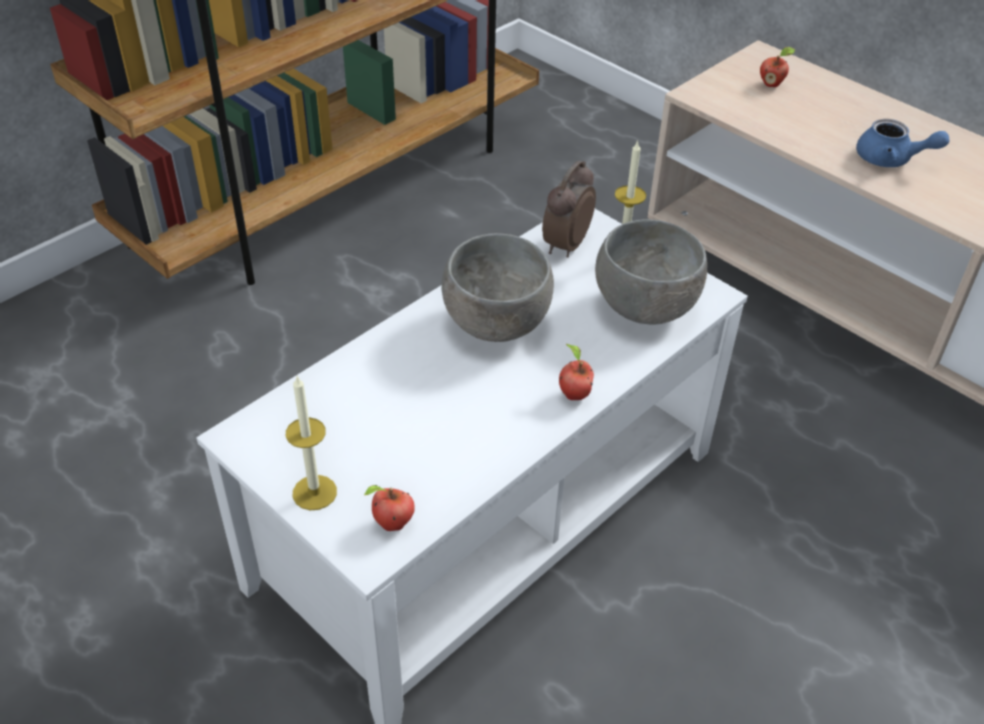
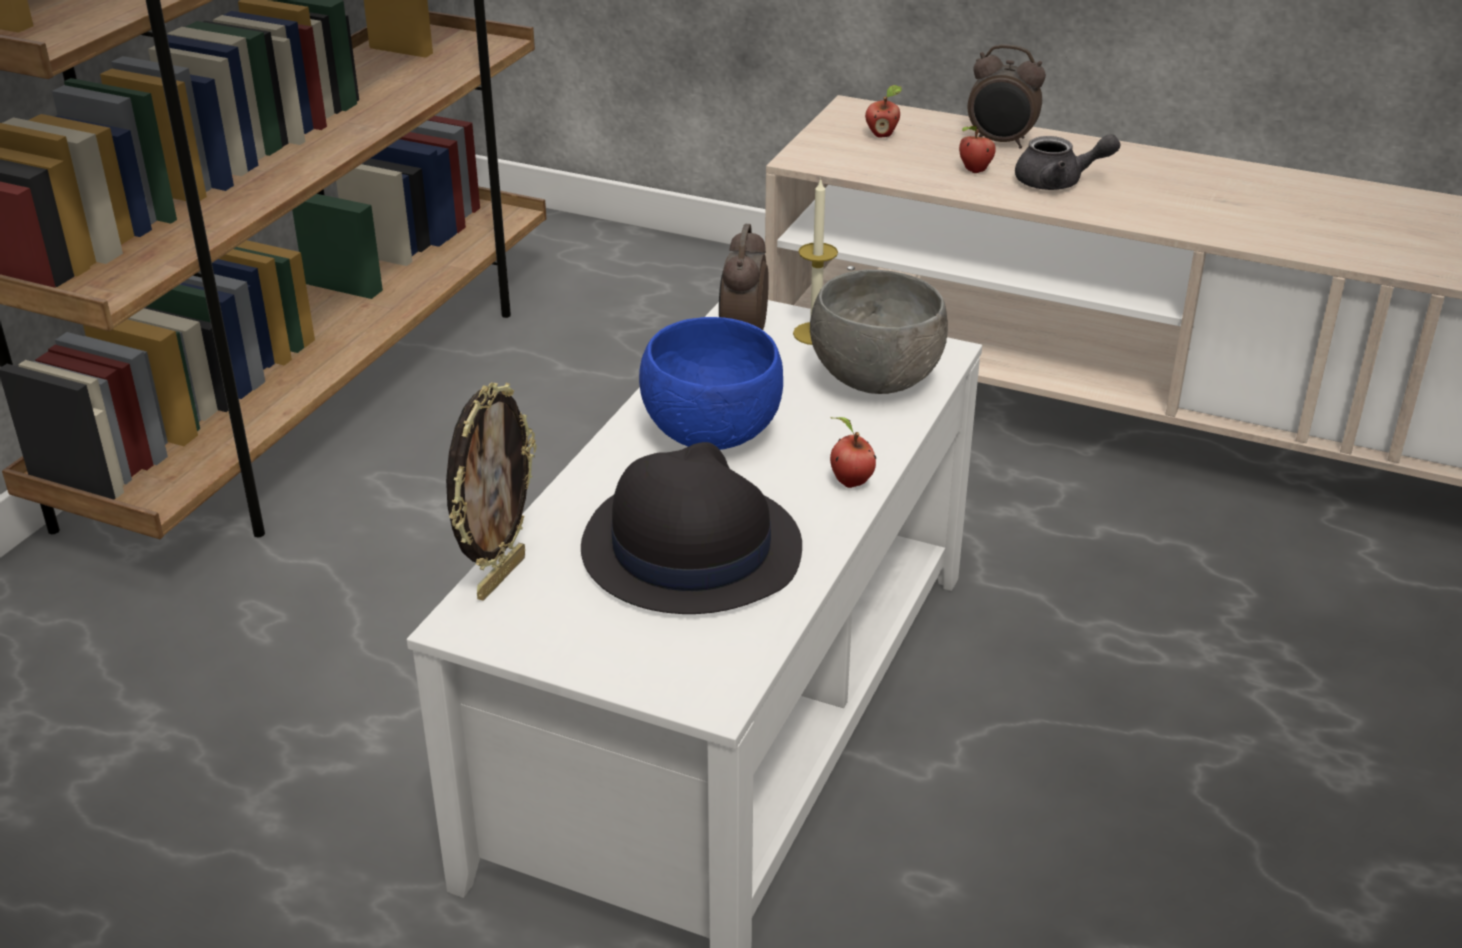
camera: 20 degrees left, 10 degrees down
(283, 404) = (499, 576): none -> picture frame
(314, 492) = (602, 655): candle -> none
(392, 524) = (720, 661): apple -> apple (974, 171)
(424, 420) = (689, 549): none -> black hat
(494, 324) = (710, 435): grey bowl -> blue bowl
(864, 111) = (1001, 142): none -> alarm clock
(891, 160) = (1058, 182): blue teapot -> grey teapot

